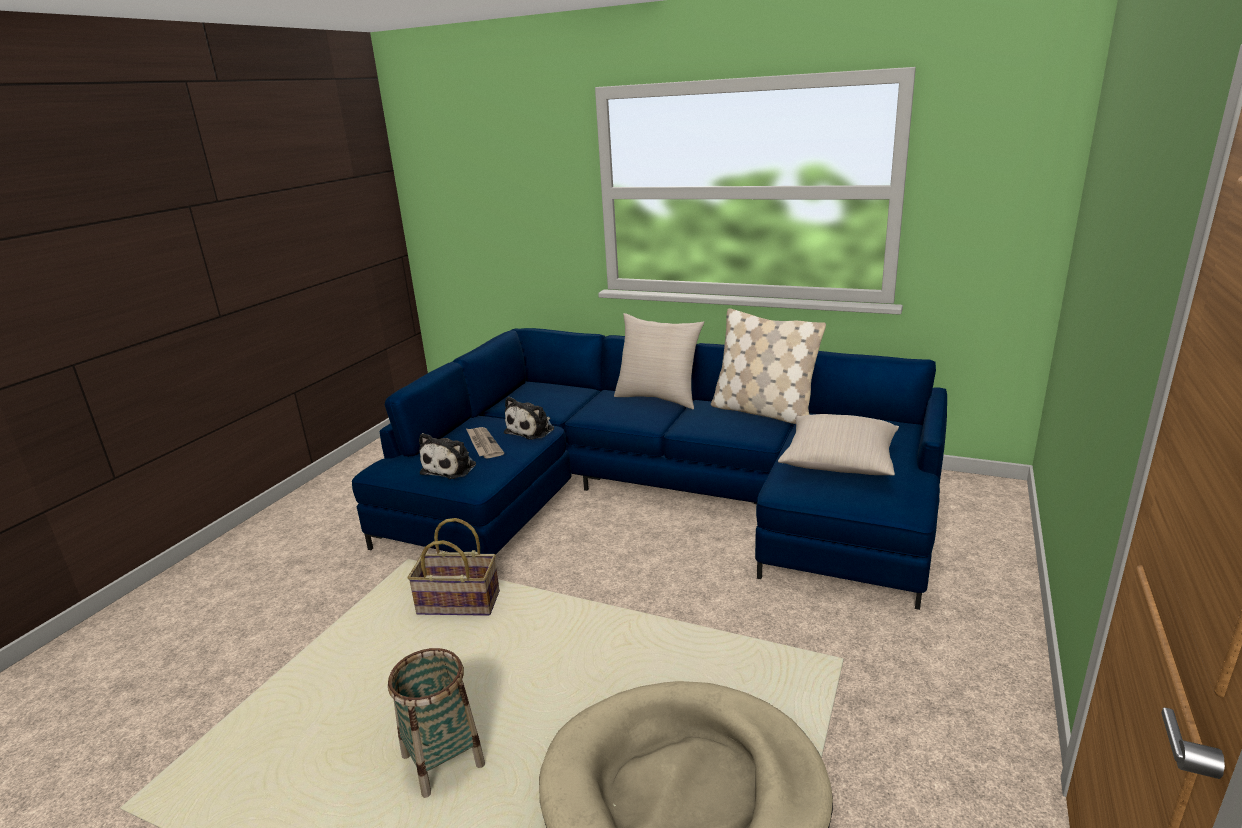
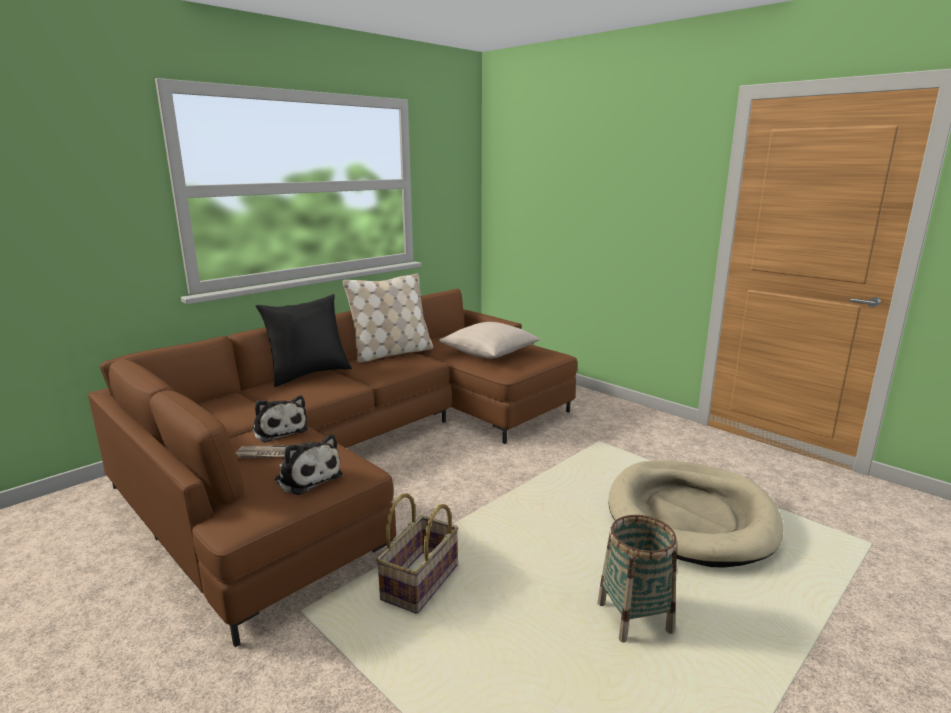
camera: 70 degrees left, 5 degrees down
(656, 496) = (360, 452): blue sofa -> brown sofa
(658, 398) = (308, 374): beige pillow -> black pillow

